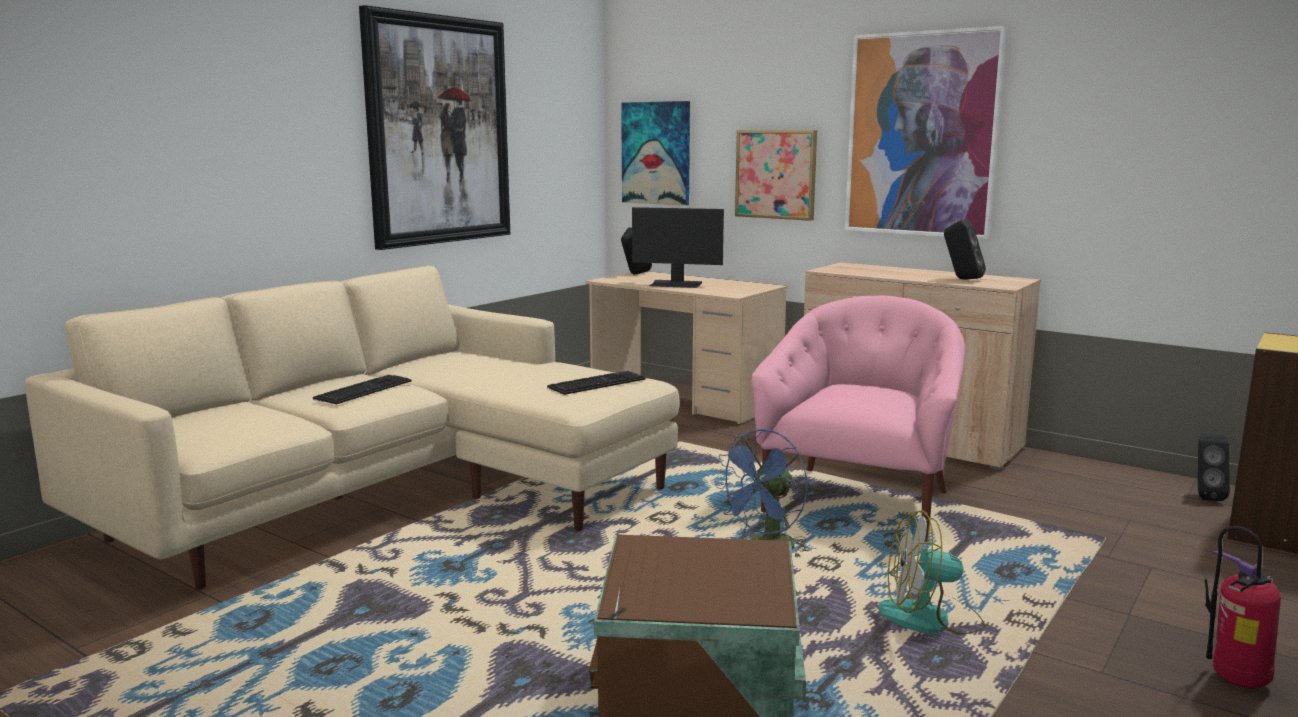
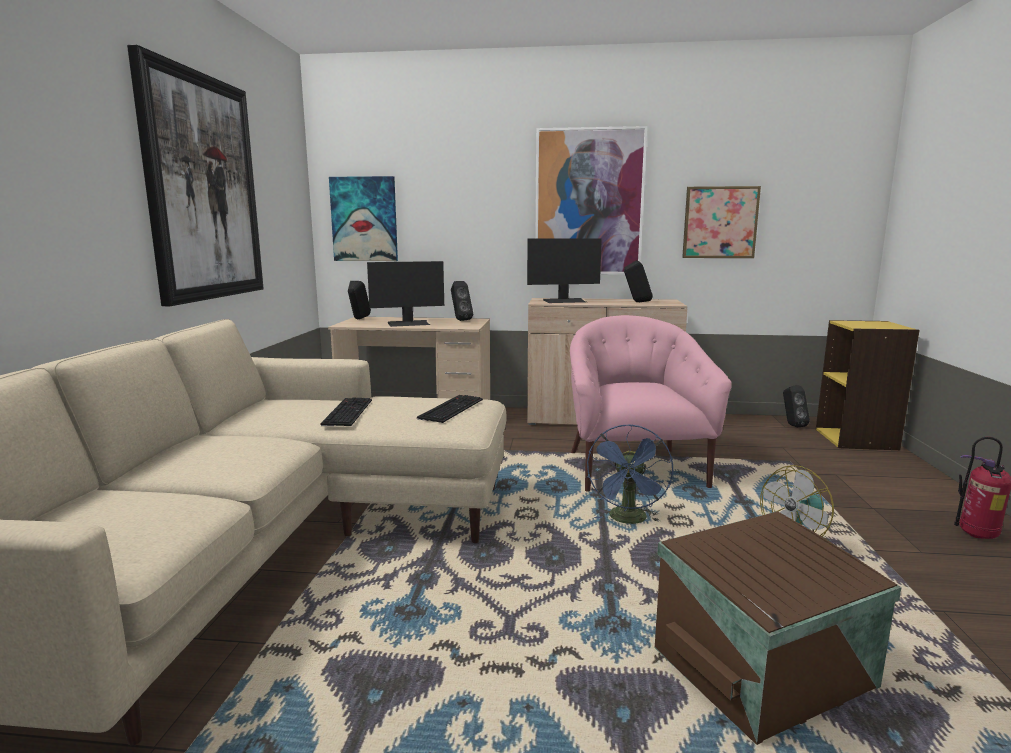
camera: 30 degrees left, 0 degrees up
(363, 389) = (236, 450): keyboard -> keyboard (347, 412)
(743, 285) = (460, 320): none -> black speaker
(776, 174) = (474, 234): picture -> picture (720, 222)
(866, 270) = (565, 301): none -> monitor

